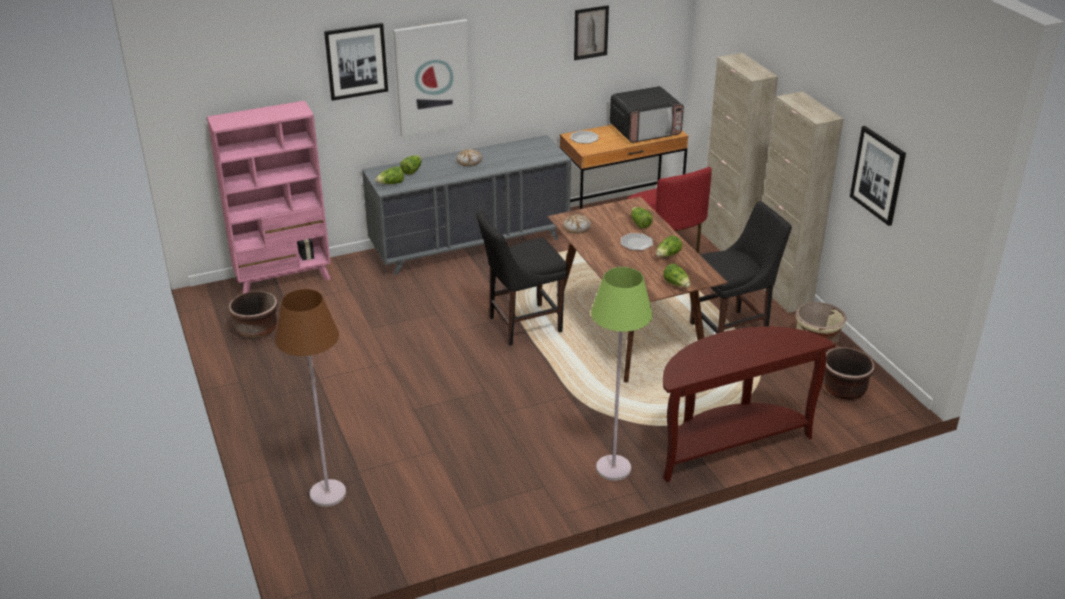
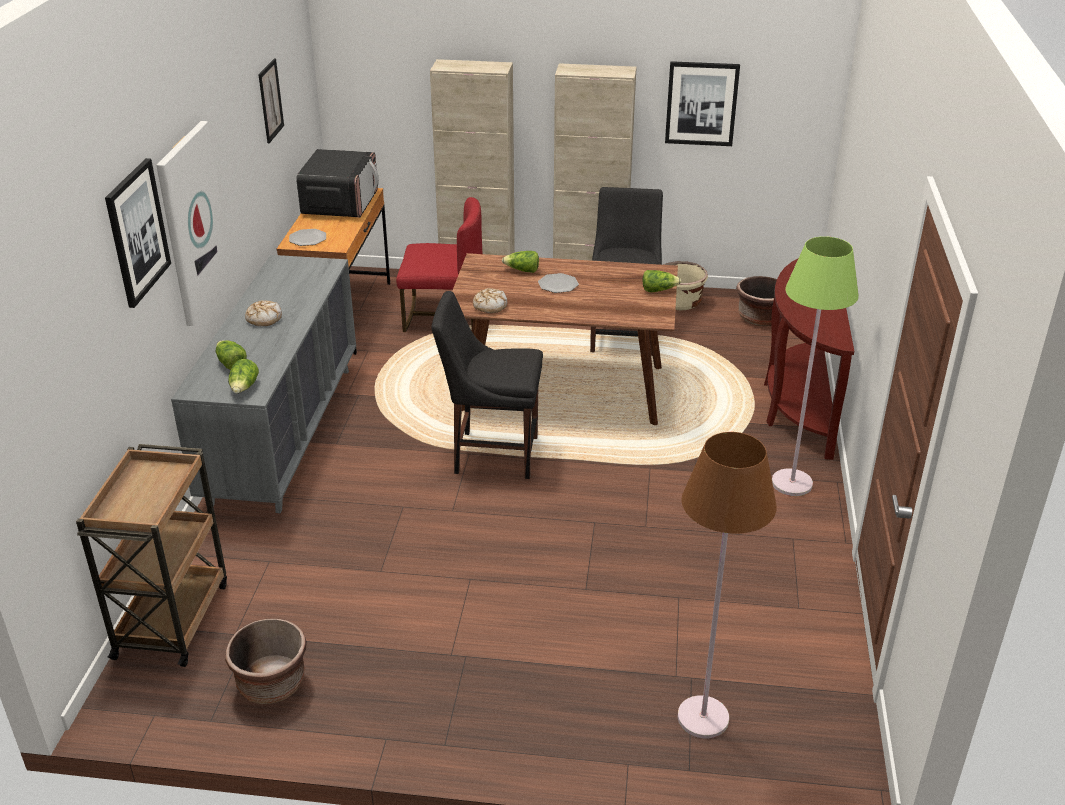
camera: 60 degrees left, 0 degrees up
(284, 279) = (172, 618): pink bookcase -> brown cart
(521, 325) = (491, 454): black chair -> black chair turned 90 degrees clockwise
(668, 255) = (600, 277): lettuce -> none

